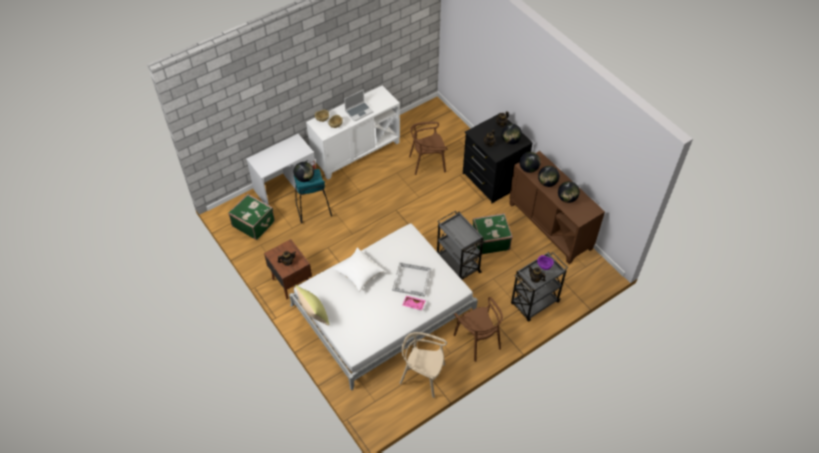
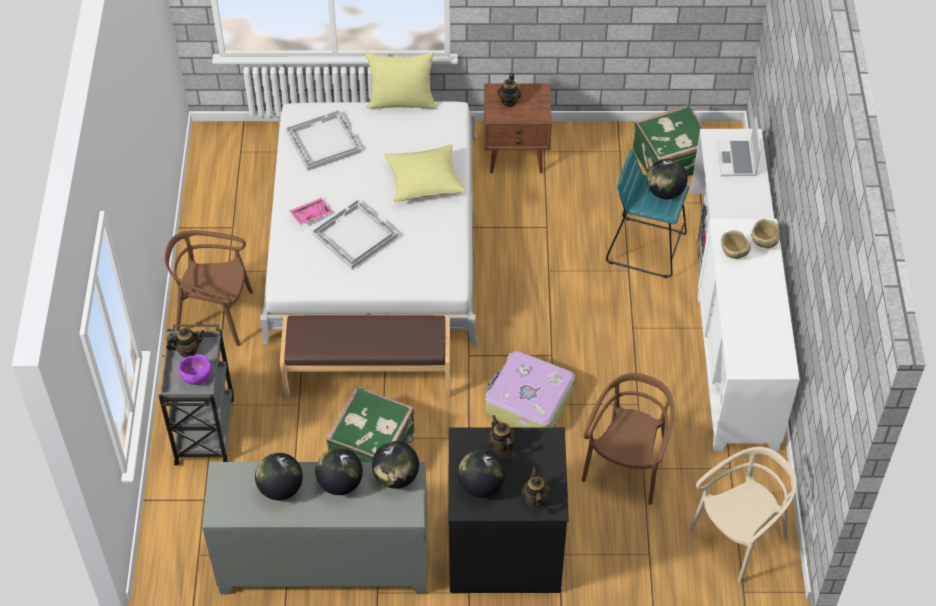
camera: 125 degrees right, 0 degrees up
(358, 274) = (424, 182): white pillow -> yellow pillow
(359, 111) = (747, 305): laptop -> laptop (737, 160)
(365, 330) = (322, 141): none -> white tray
(422, 376) = (225, 220): beige chair -> beige chair (739, 537)
(424, 205) = (528, 401): none -> suitcase
(457, 264) = (368, 373): grey cart -> brown bench
(550, 226) = (324, 564): brown cabinet -> grey cabinet

